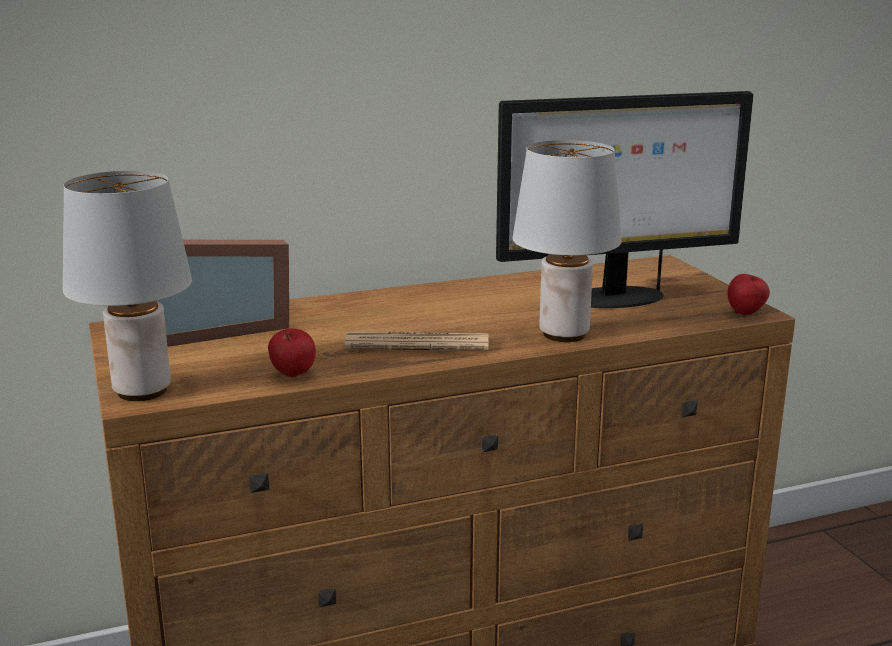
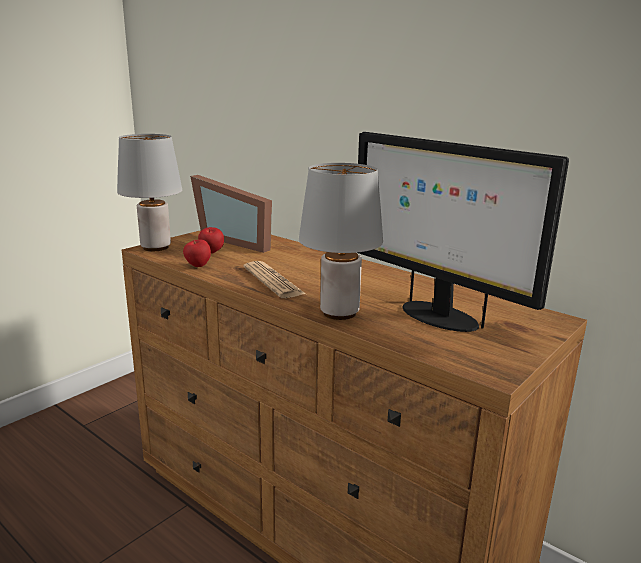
camera: 60 degrees right, 0 degrees up
(746, 314) = (481, 369): apple -> apple (211, 253)

